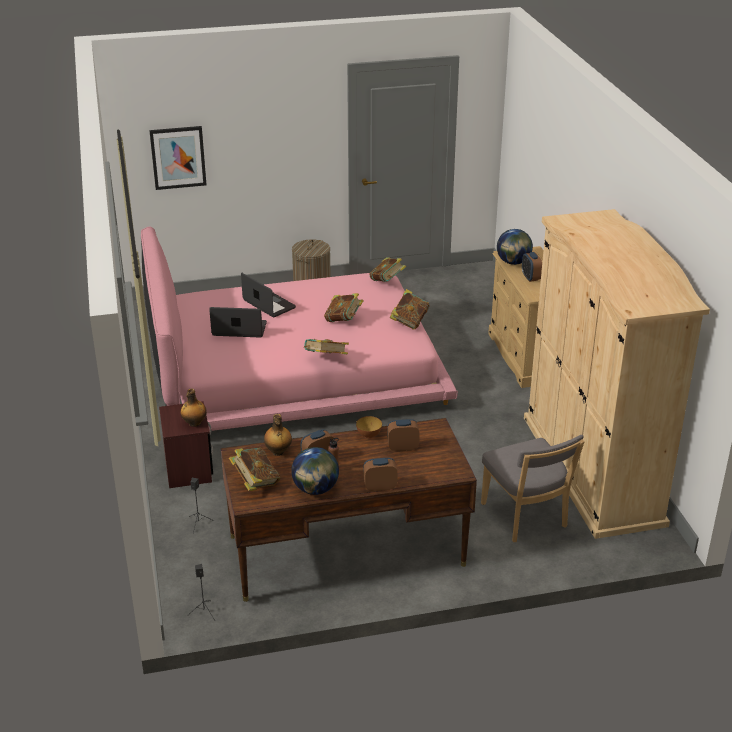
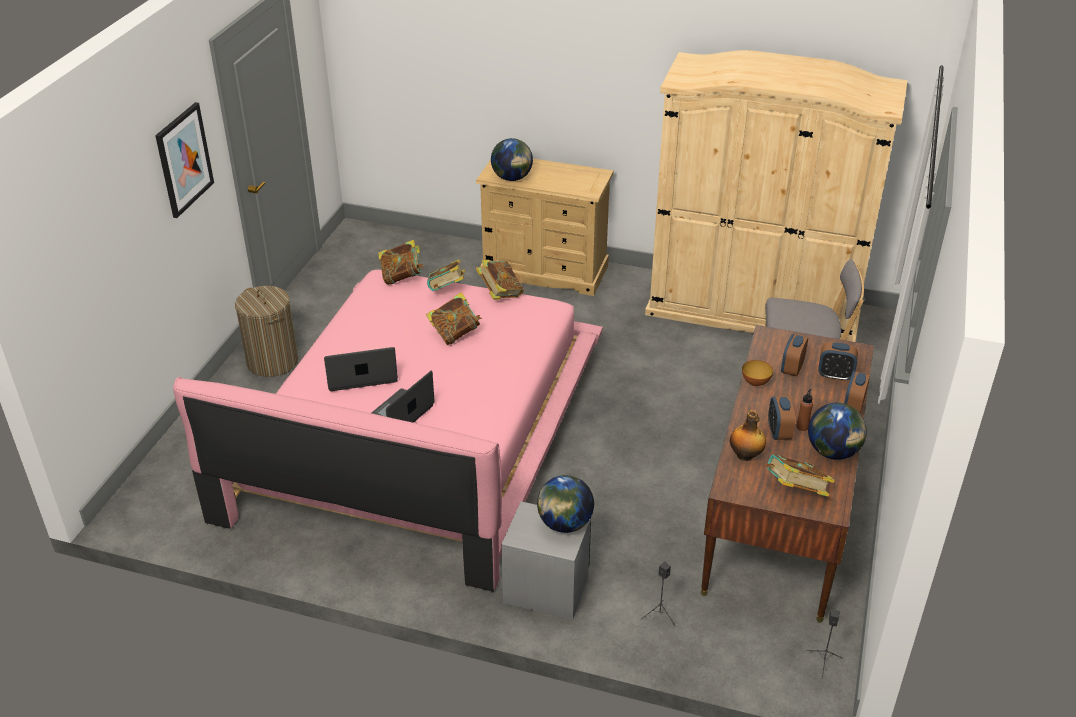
camera: 60 degrees left, 5 degrees up
(178, 157) = (93, 273): picture -> picture (184, 159)
(188, 469) = (546, 589): brown nightstand -> grey nightstand
(194, 423) = (564, 524): bottle -> globe
(325, 359) = (524, 375): book -> book (447, 290)
(530, 277) = (552, 180): alarm clock -> alarm clock (835, 375)

